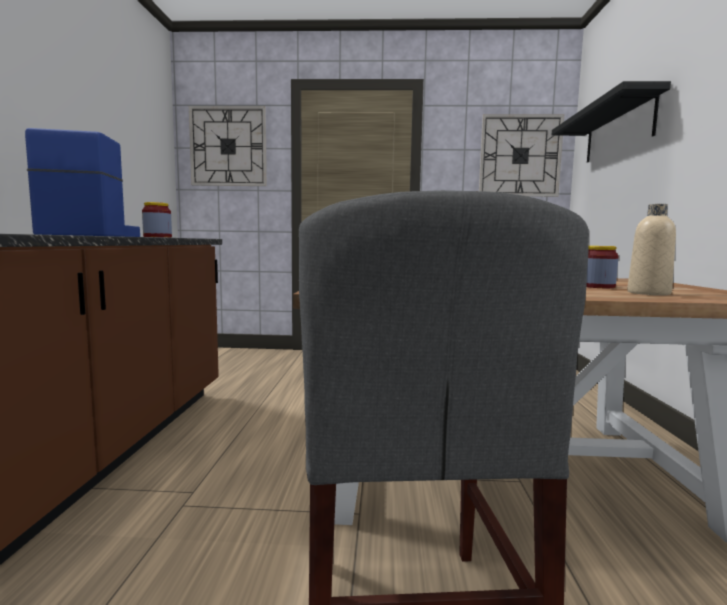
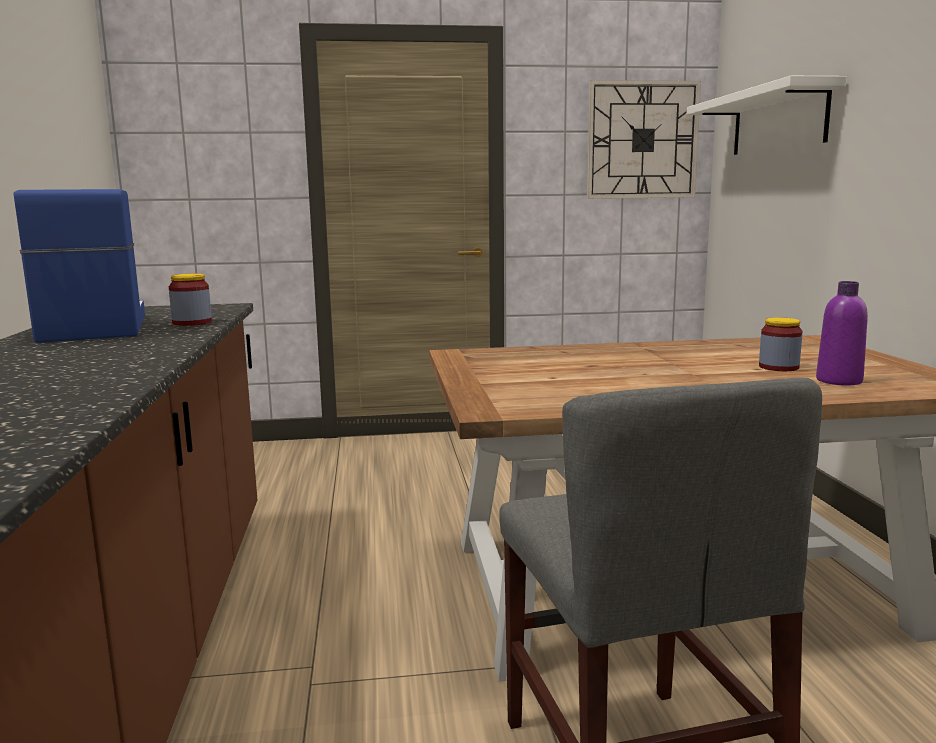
camera: 10 degrees left, 5 degrees up
(228, 146) = (202, 130): wall clock -> none
(618, 130) = (778, 121): black shelf -> white shelf
(648, 293) = (839, 381): beige bottle -> purple bottle

